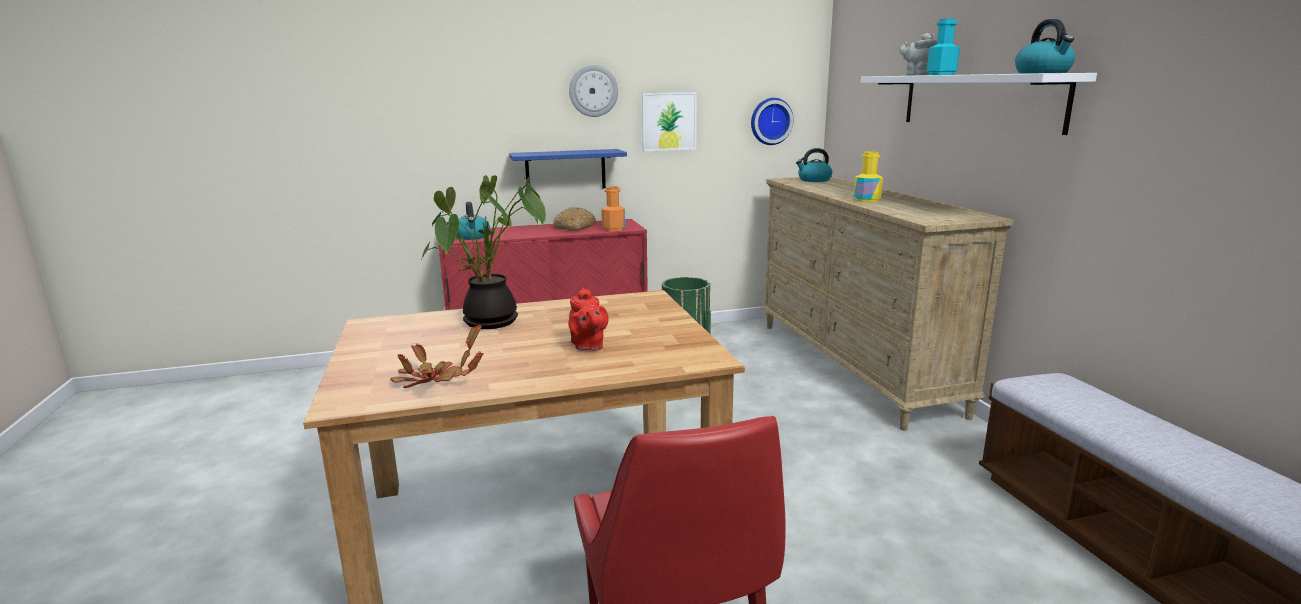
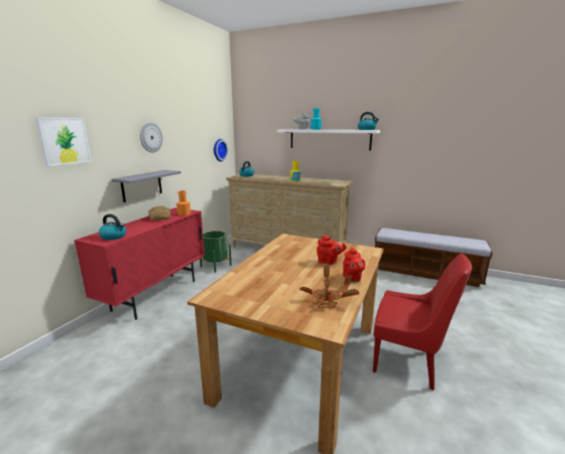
camera: 50 degrees left, 0 degrees up
(490, 323) = (266, 270): potted plant -> none
(539, 377) = (352, 279): none -> red teapot
(565, 170) = (142, 185): blue shelf -> grey shelf
(669, 121) = (184, 153): picture -> picture (64, 141)

